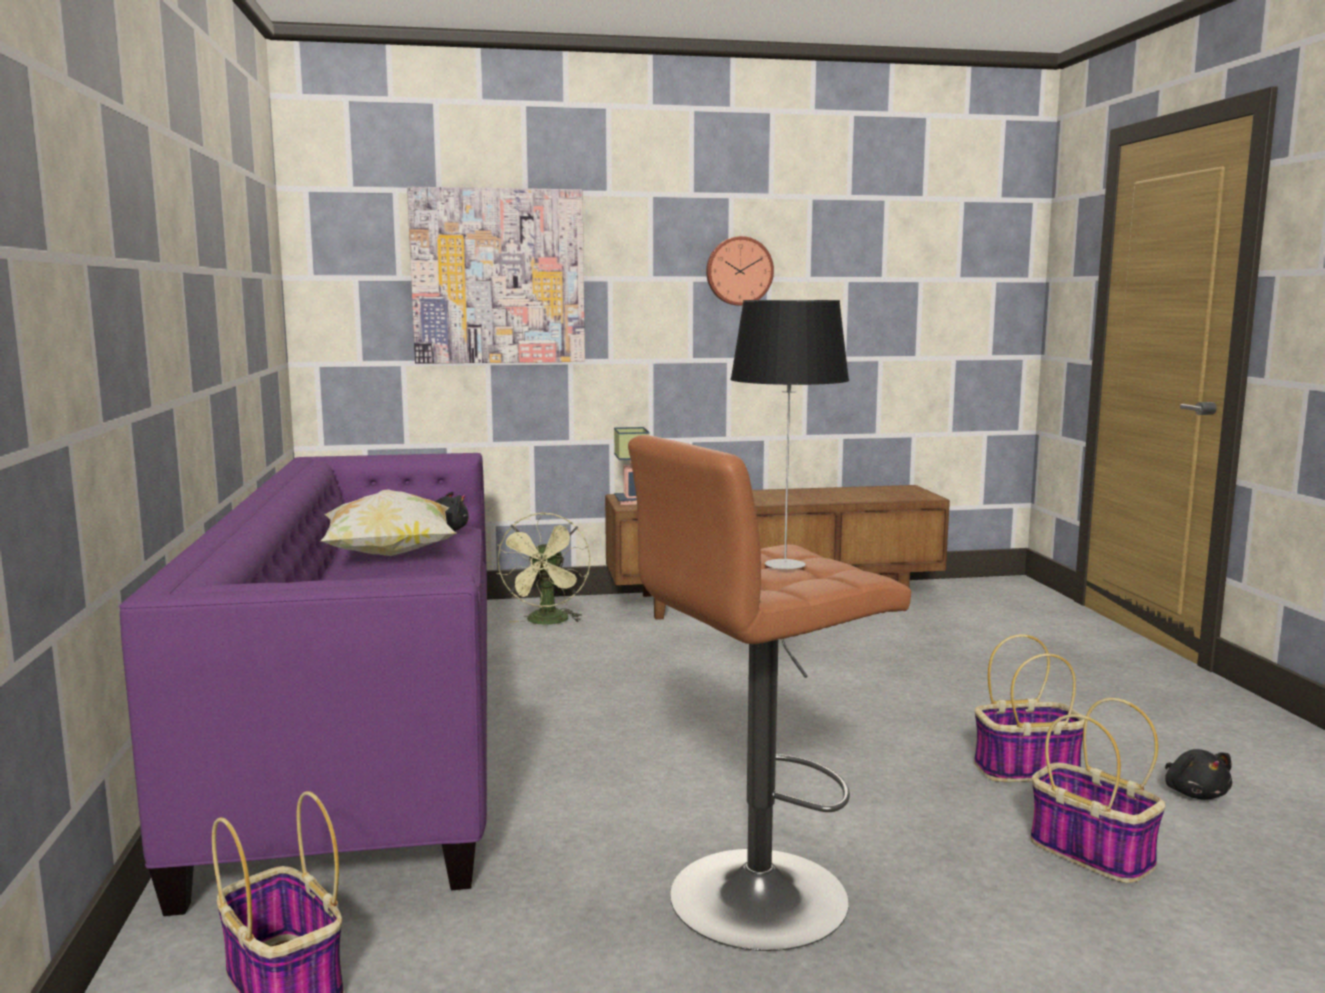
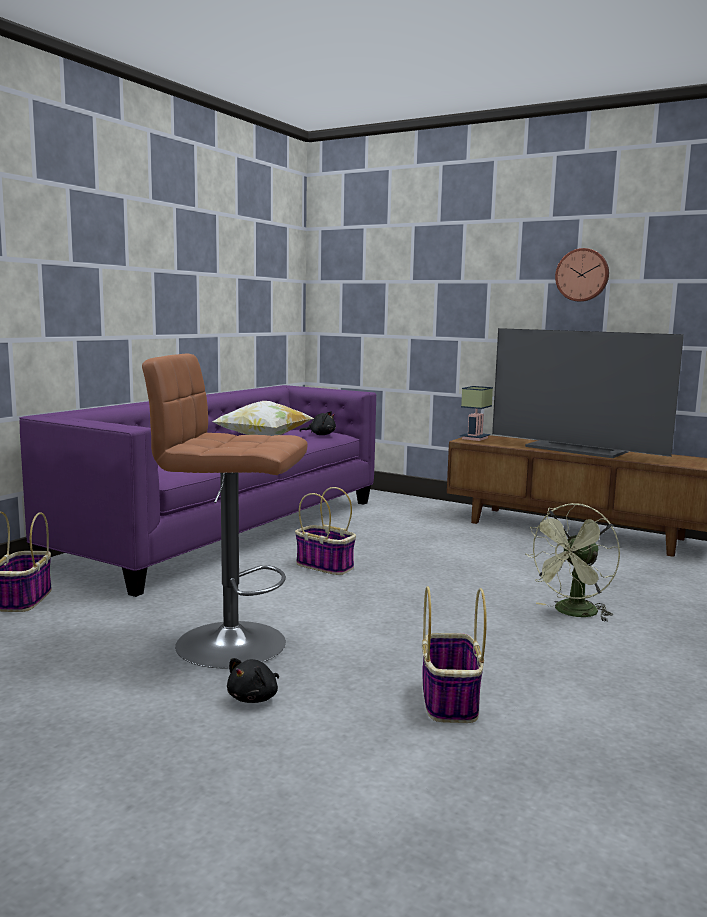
camera: 40 degrees right, 0 degrees up
(498, 276) = (417, 280): picture -> none
(547, 622) = (405, 510): green fan -> green fan (572, 613)
(771, 497) = (577, 449): none -> television
(783, 564) = (252, 440): table lamp -> none
(1027, 768) = (520, 654): basket -> basket (326, 566)
(1195, 793) = (613, 708): black plush toy -> black plush toy (254, 698)

